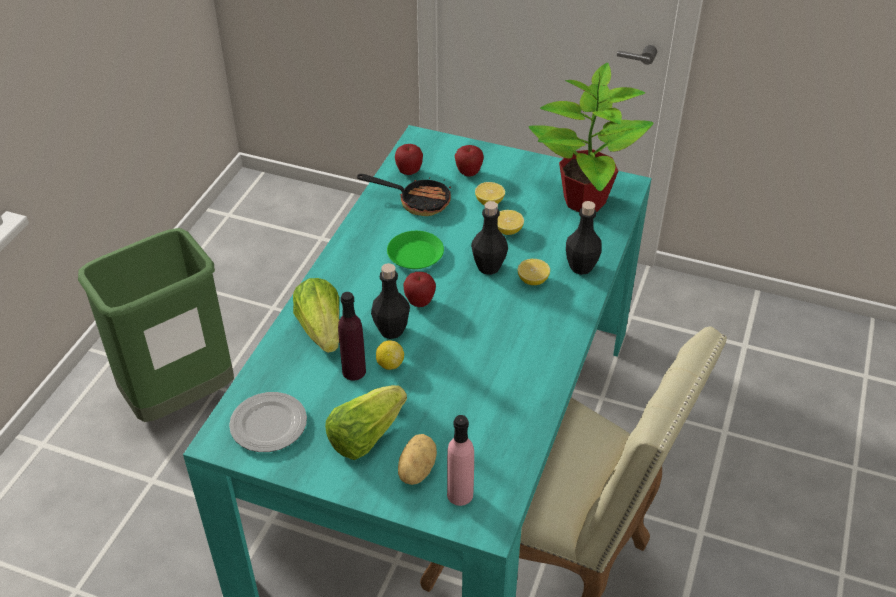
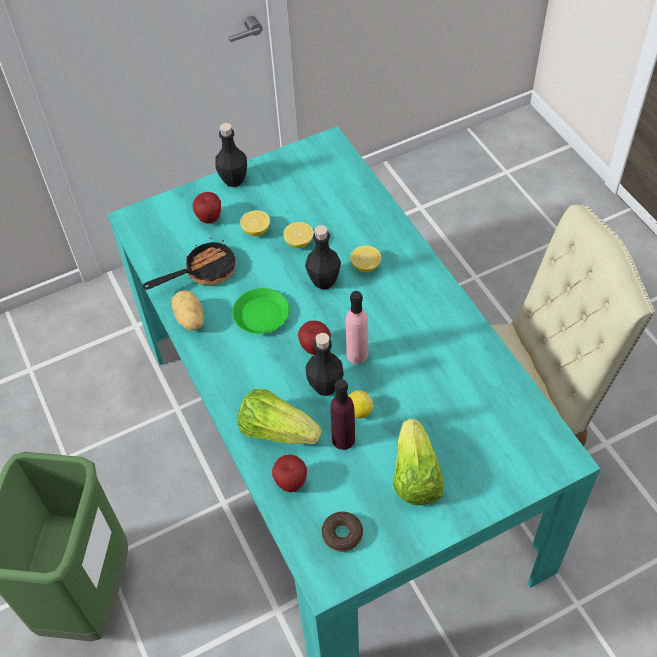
camera: 45 degrees left, 10 degrees up
(268, 425) = (342, 534): plate -> donut
(409, 172) = (163, 253): apple -> apple (291, 483)
(415, 470) = (477, 467): potato -> potato (189, 320)
(460, 494) = (523, 456): pink bottle -> pink bottle (357, 354)
(581, 267) = (382, 230): black bottle -> black bottle (233, 180)
(583, 200) = (317, 178): potted plant -> none

